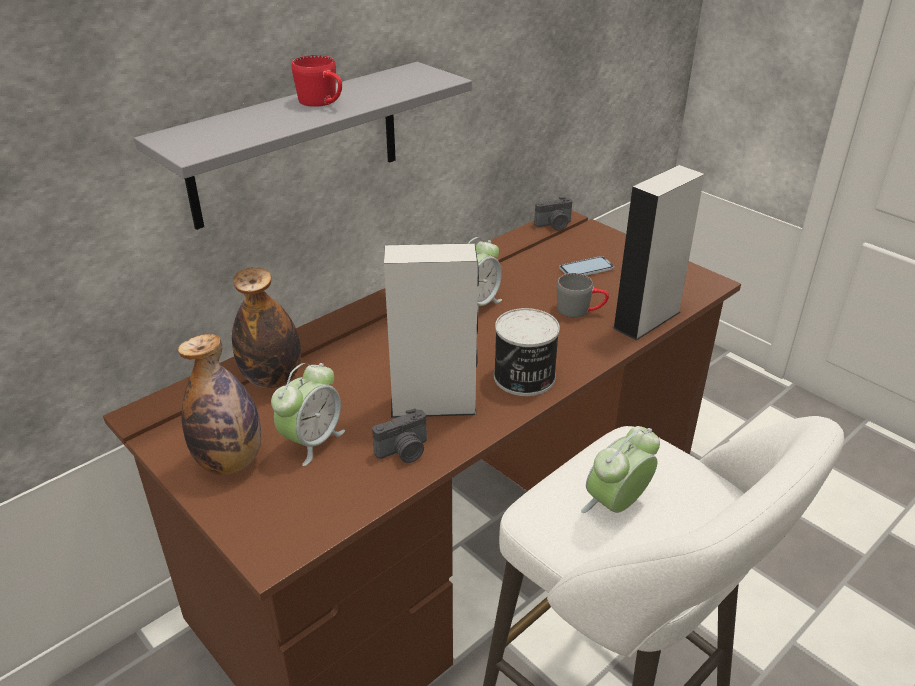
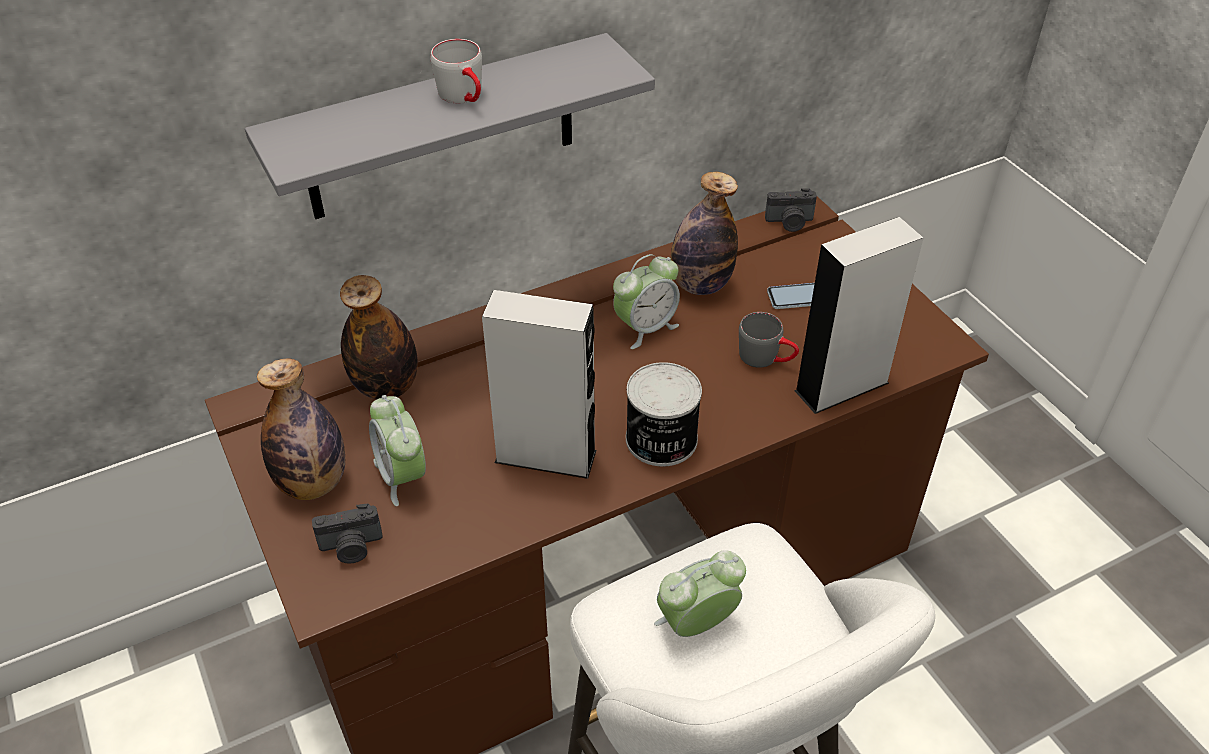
camera: 15 degrees right, 10 degrees up
(312, 441) = (402, 476): alarm clock -> alarm clock turned 105 degrees clockwise
(323, 102) = (465, 97): red mug -> grey mug
(404, 451) = (493, 509): camera -> camera (351, 547)
(506, 272) = (700, 285): none -> bottle

